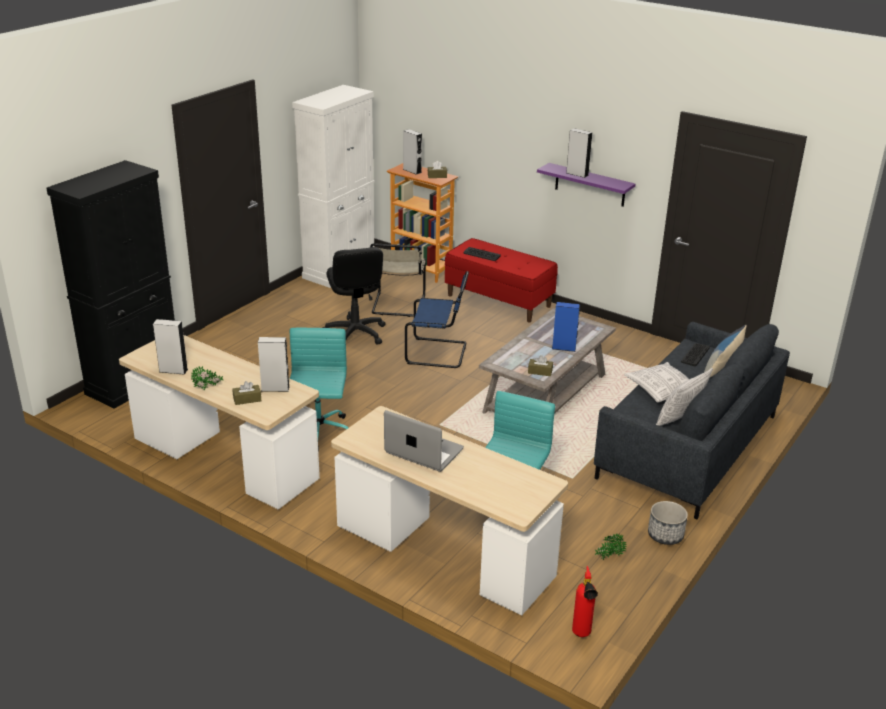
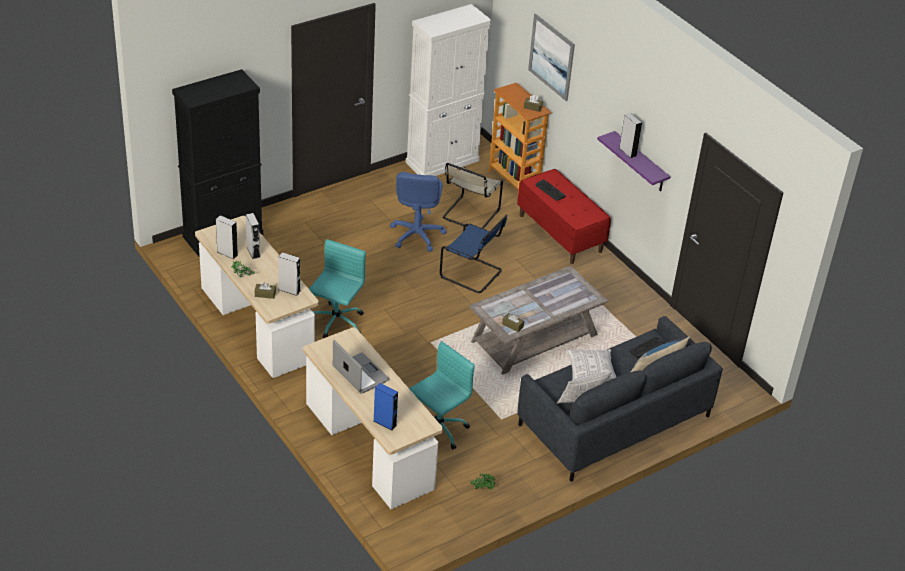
camera: 20 degrees right, 10 degrees up
(355, 333) = (416, 235): black office chair -> blue office chair
(412, 171) = (515, 95): grey speaker -> grey speaker (253, 252)
(449, 114) = (551, 57): none -> picture
(563, 348) = (548, 308): blue speaker -> blue speaker (385, 423)
(582, 636) = (422, 536): fire extinguisher -> none
(665, 535) = (537, 486): planter -> none

